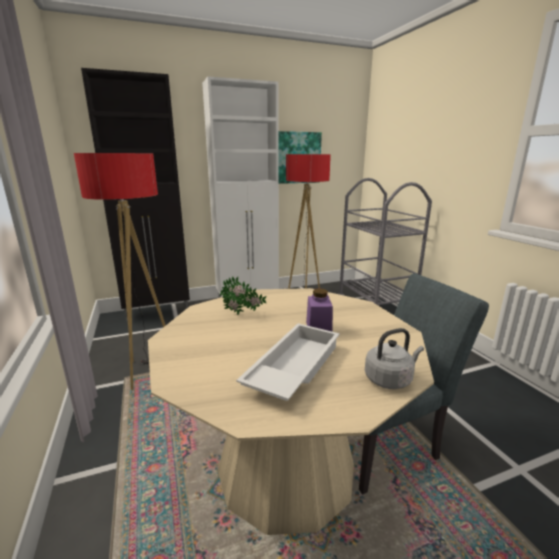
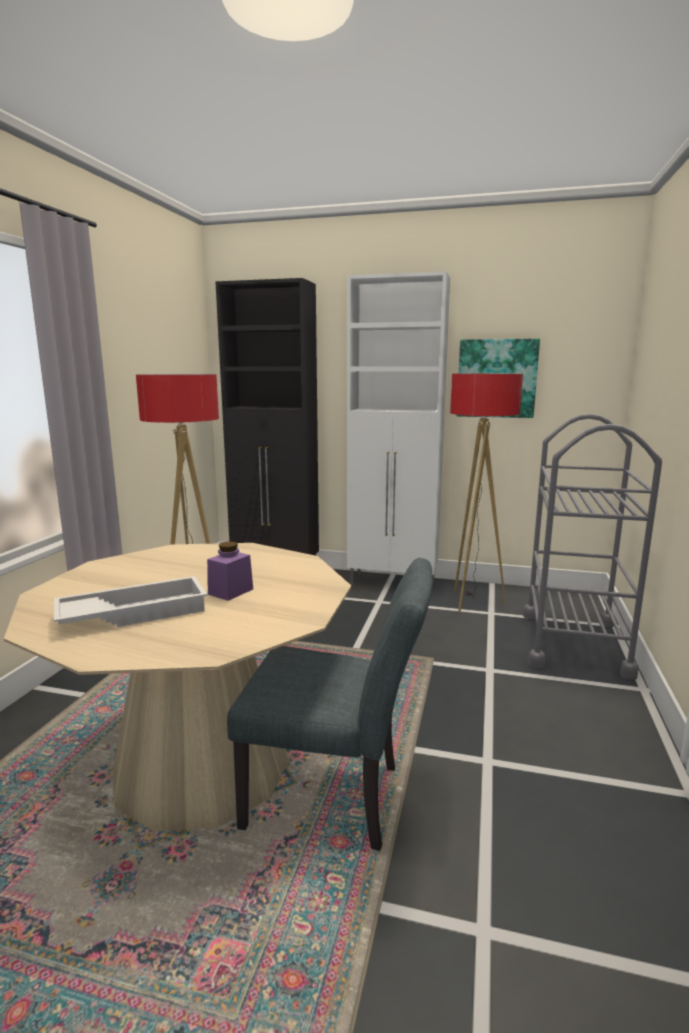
camera: 35 degrees right, 5 degrees down
(243, 314) = (195, 562): potted plant -> none
(390, 379) = (185, 649): grey kettle -> none

